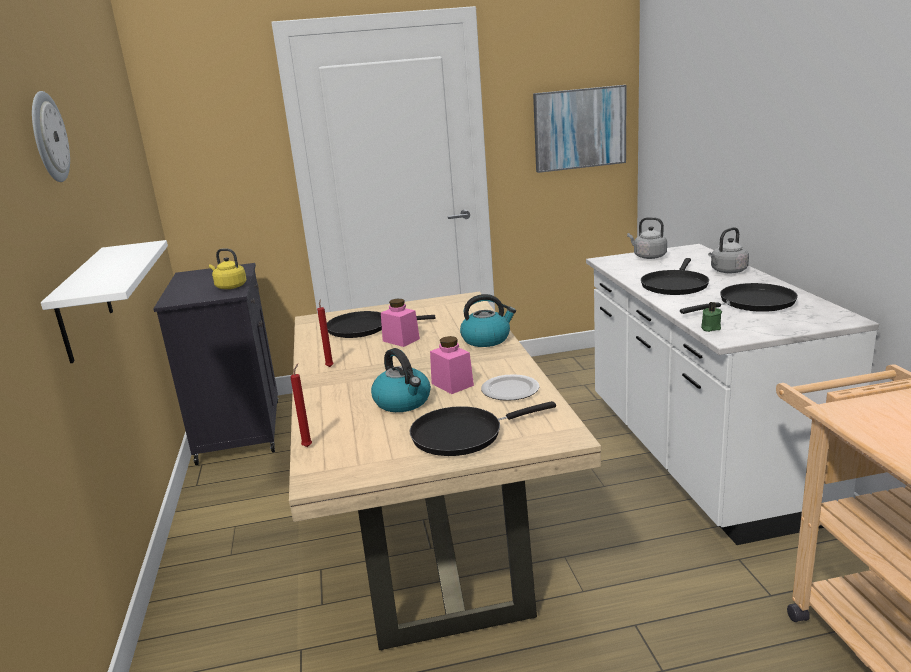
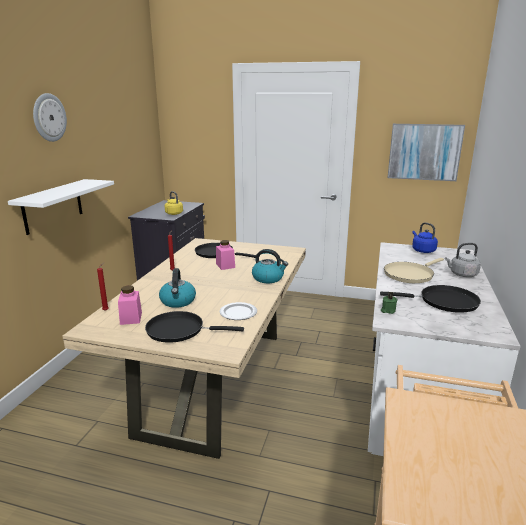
camera: 25 degrees right, 0 degrees up
(452, 384) = (214, 299): pink jar -> pink jar (131, 318)
(648, 256) = (422, 250): grey kettle -> blue kettle
(675, 285) = (410, 274): black frying pan -> beige frying pan

